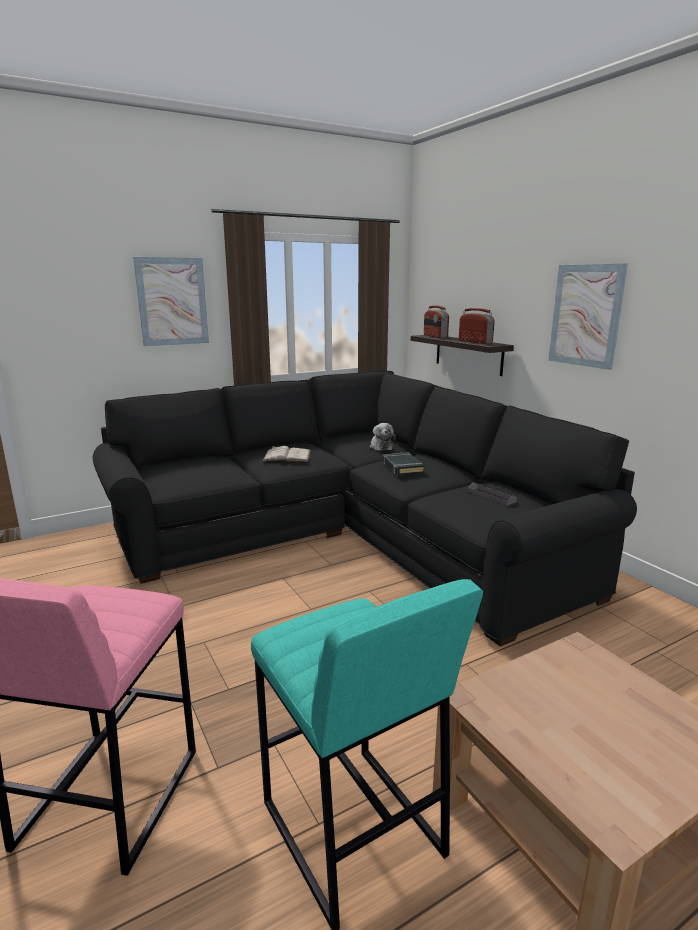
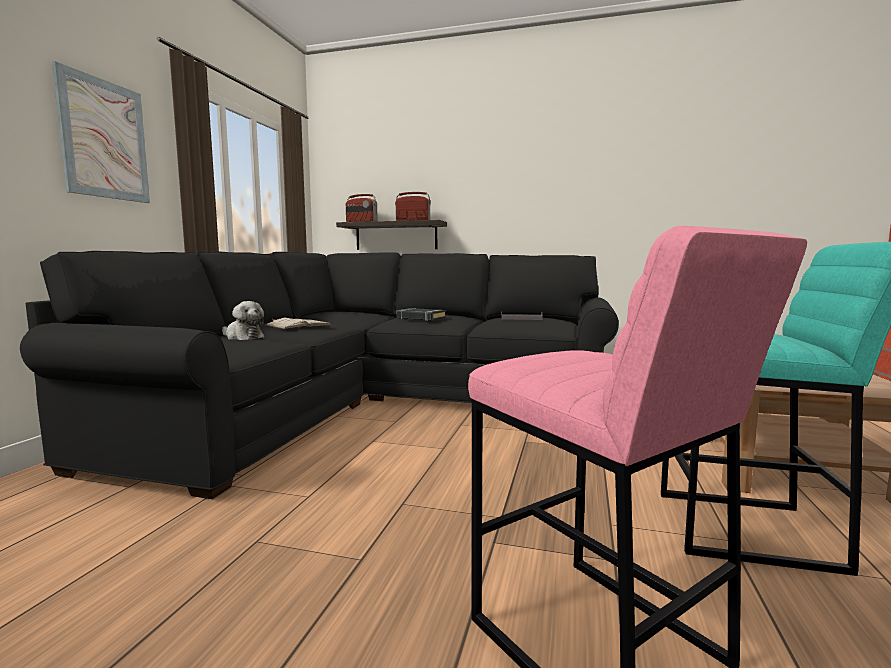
camera: 45 degrees left, 10 degrees down
(381, 446) = (363, 315): plush toy -> plush toy (242, 337)
(585, 315) = (513, 191): picture -> none

